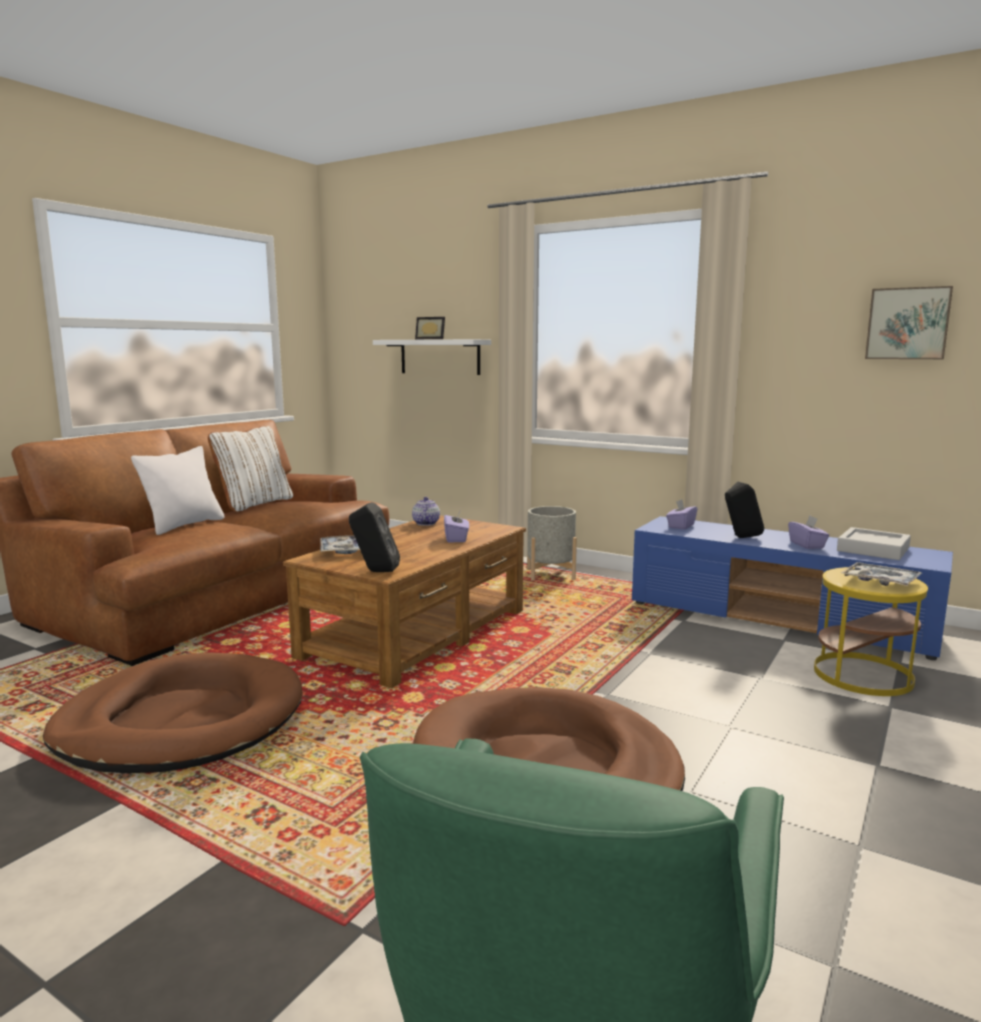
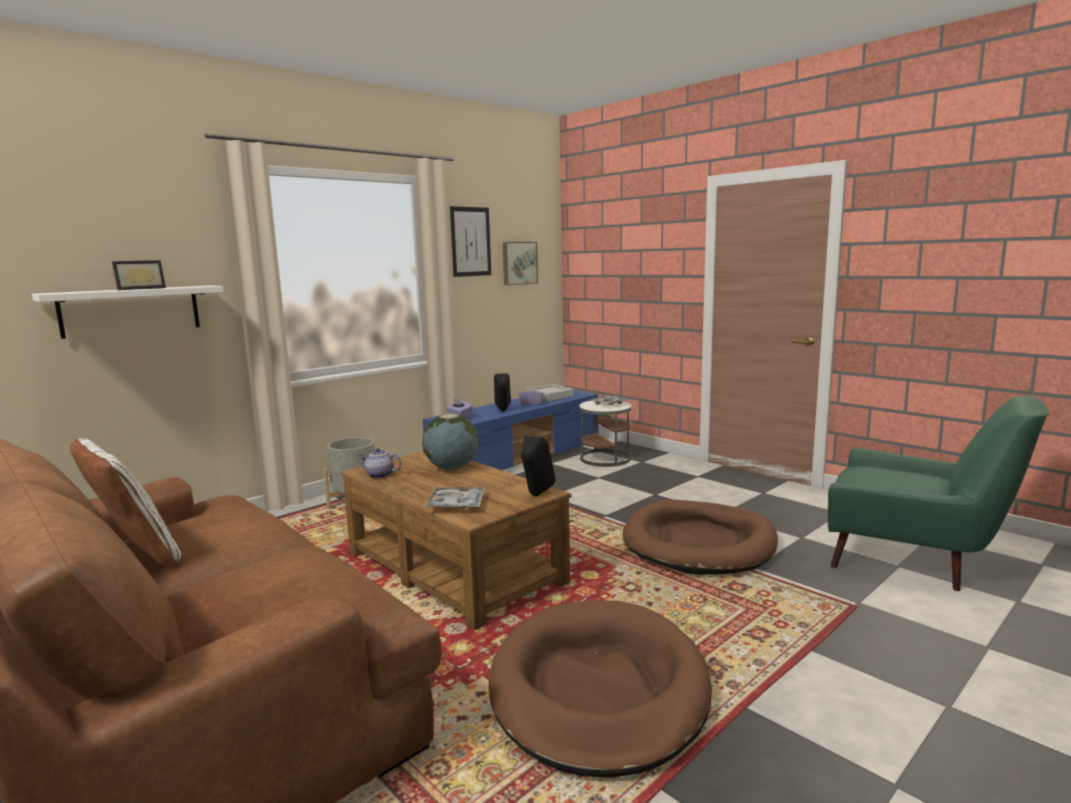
camera: 75 degrees left, 0 degrees up
(184, 525) = (238, 589): white pillow -> none
(456, 539) = (451, 468): purple tissue box -> globe
(804, 291) = (470, 241): none -> picture
(863, 675) = (605, 458): yellow side table -> white side table

